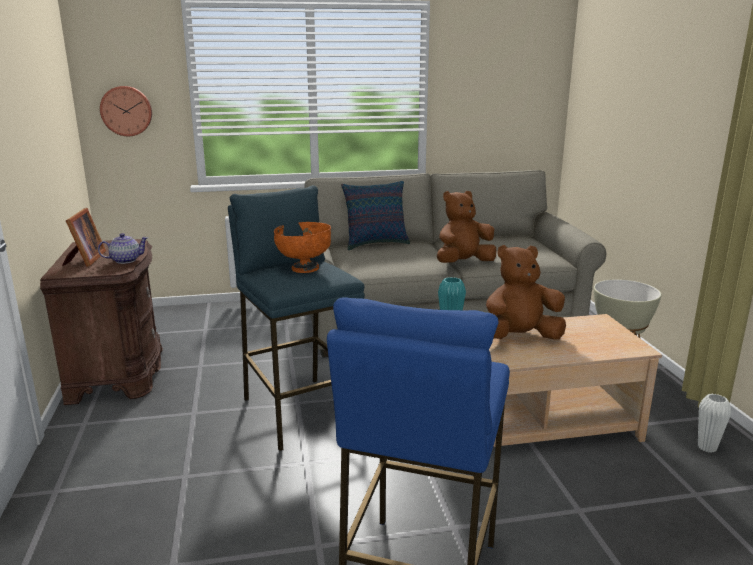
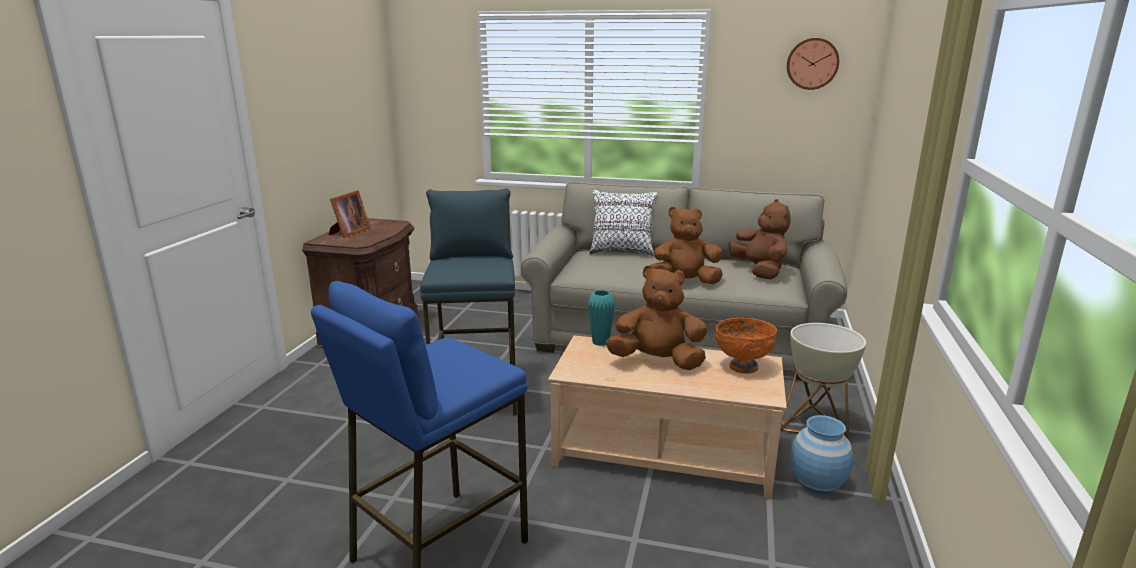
camera: 25 degrees right, 0 degrees up
(125, 260) = (374, 237): teapot -> none
(126, 111) = (430, 110): wall clock -> wall clock (812, 63)
(304, 268) = (477, 262): orange bowl -> orange bowl (743, 367)
(376, 244) = (622, 252): blue pillow -> white pillow
(513, 245) = (759, 271): none -> brown plush toy
(661, 417) = (817, 482): none -> blue vase
(707, 447) = (837, 524): white vase -> none

